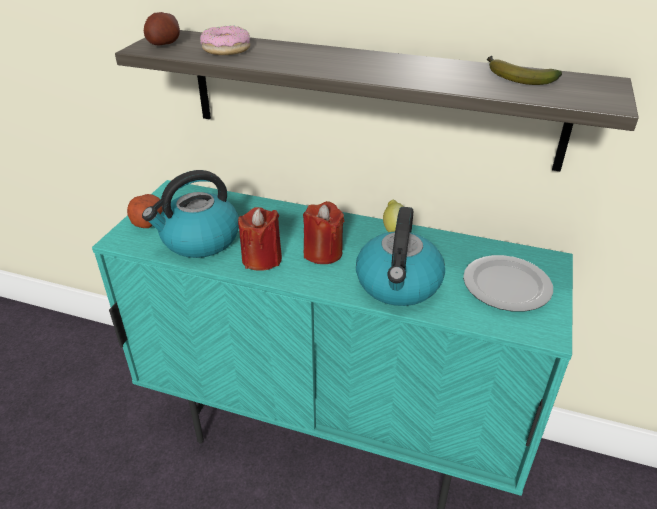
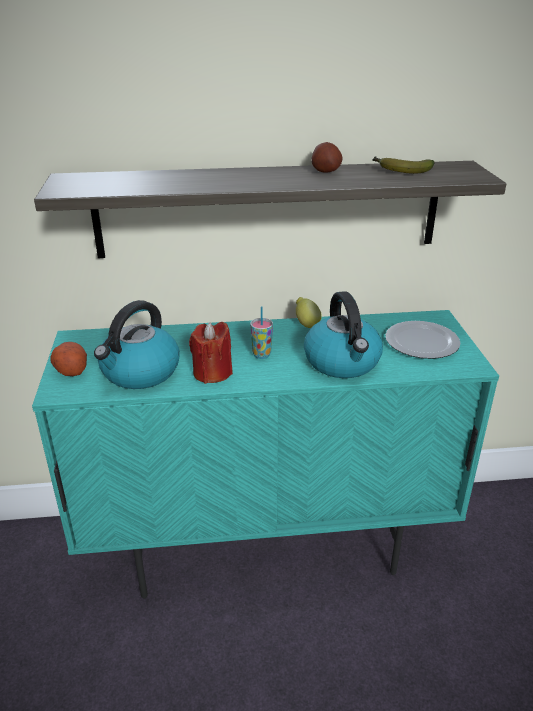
camera: 25 degrees left, 5 degrees down
(164, 44) = (75, 185): potato -> potato (325, 171)
(226, 49) = (142, 181): donut -> none
(323, 253) = (261, 355): red candle -> cup

